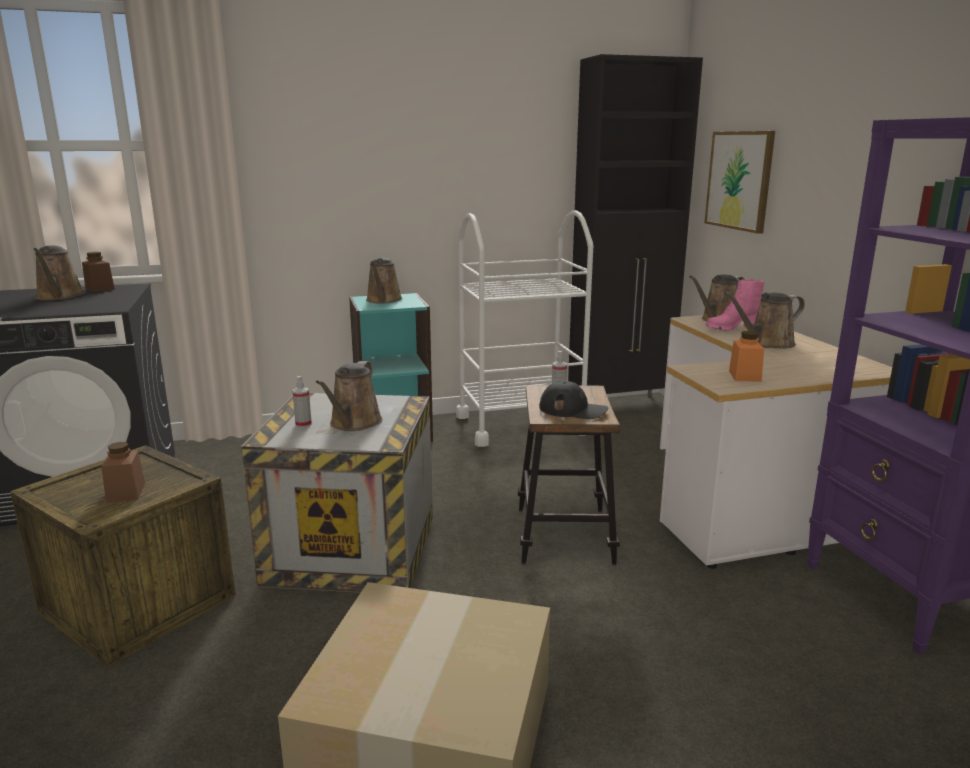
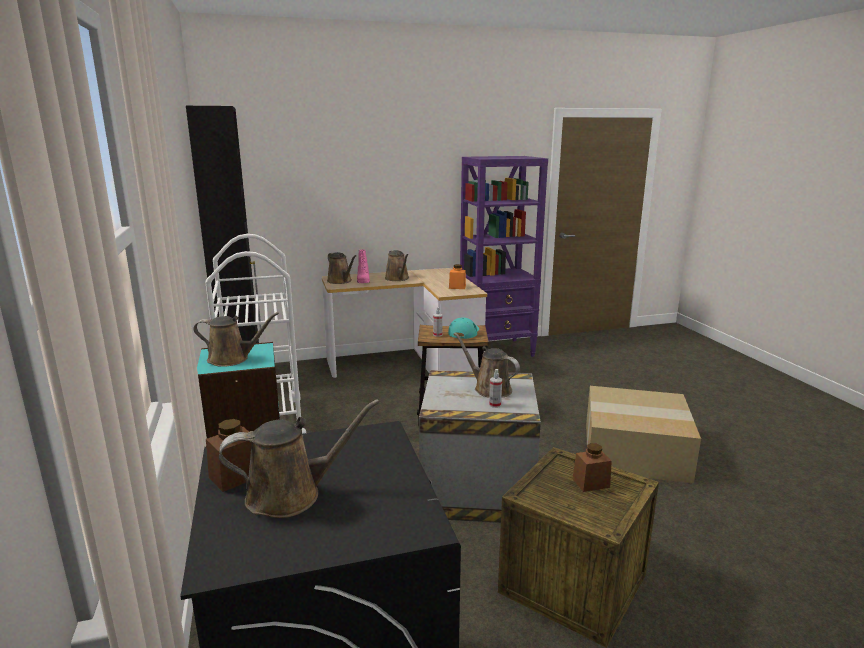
camera: 90 degrees left, 0 degrees up
(353, 423) = (489, 389): brown watering can -> brown watering can turned 150 degrees counterclockwise
(573, 409) = (464, 332): black cap -> turquoise cap
(739, 180) = (292, 194): picture -> none

